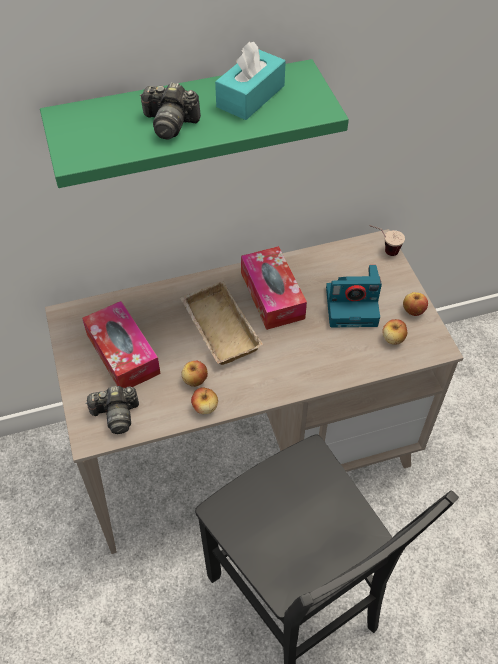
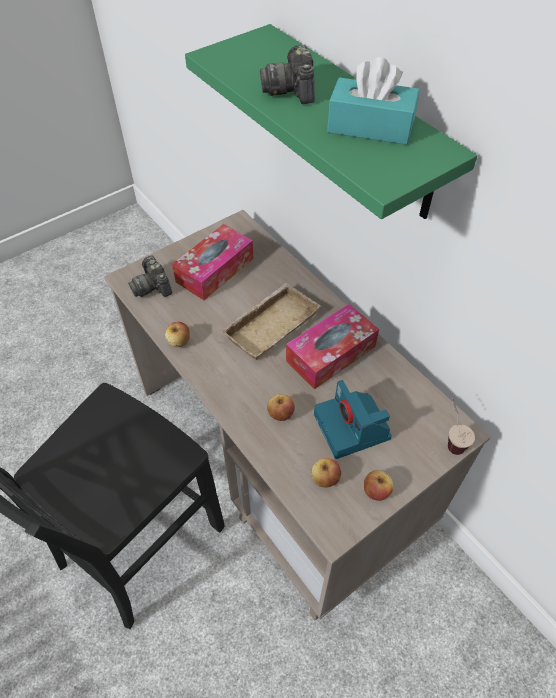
camera: 70 degrees right, 0 degrees up
(195, 380) = (205, 326): apple -> apple (280, 414)

